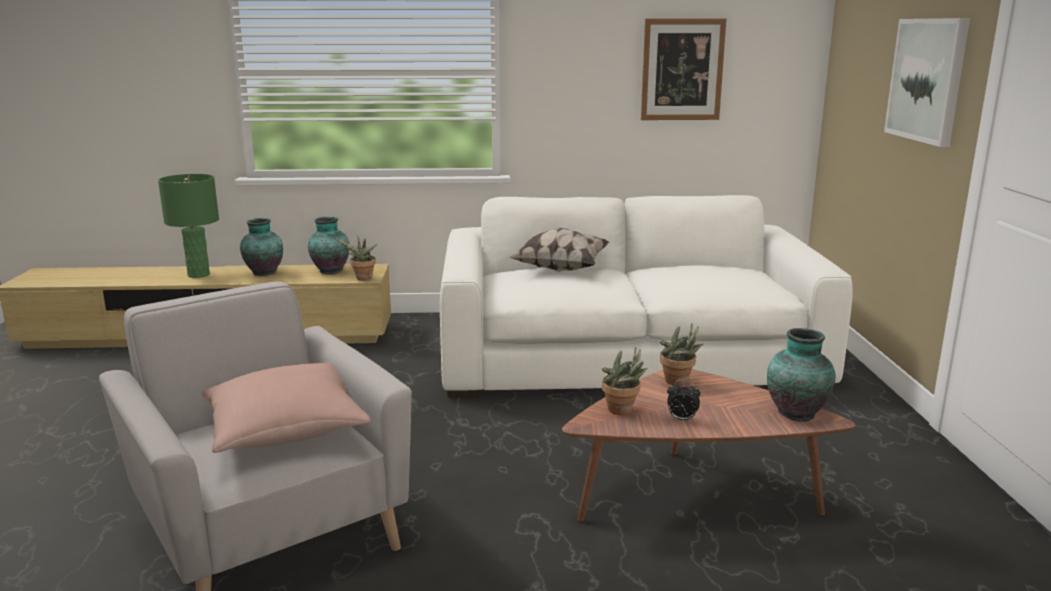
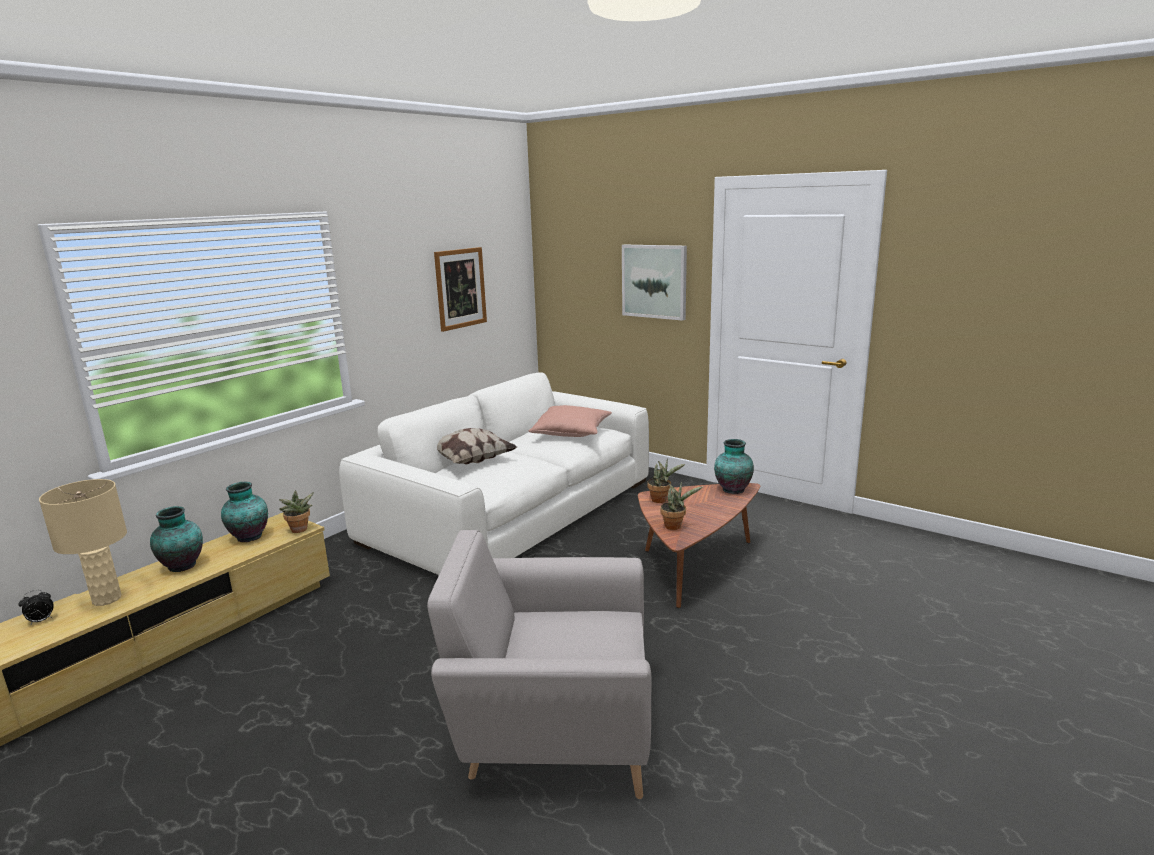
camera: 50 degrees left, 0 degrees up
(199, 275) = (107, 599): green table lamp -> beige table lamp
(285, 429) = (574, 632): pink pillow -> pink pillow (571, 432)
(681, 419) = (705, 516): alarm clock -> alarm clock (41, 621)

